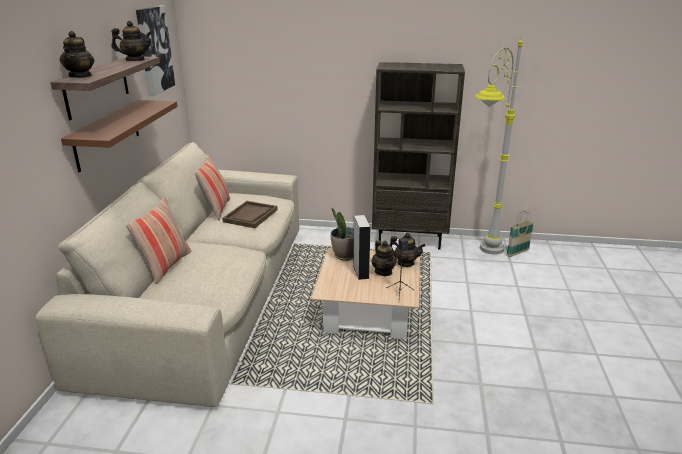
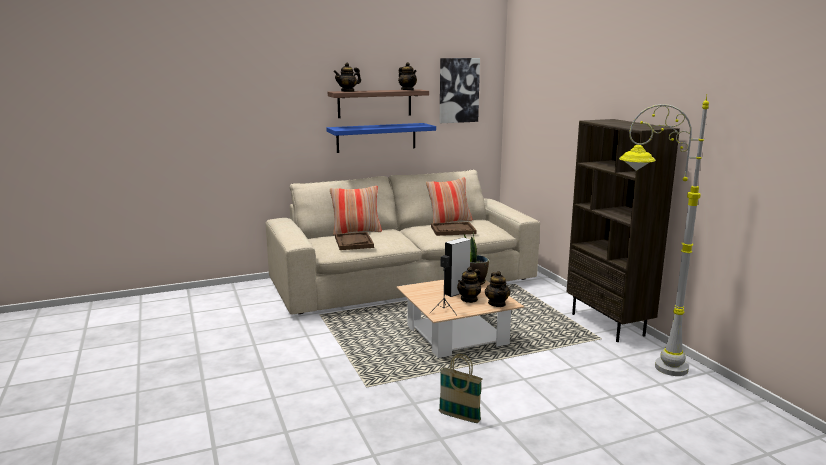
camera: 60 degrees right, 10 degrees down
(107, 134) = (376, 137): brown shelf -> blue shelf
(210, 278) = (353, 242): none -> brown tray
(517, 253) = (690, 385): basket -> basket (459, 417)

